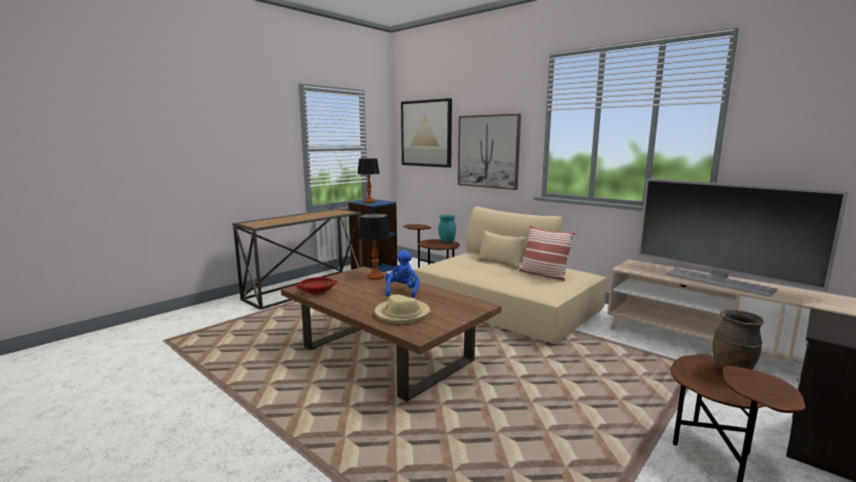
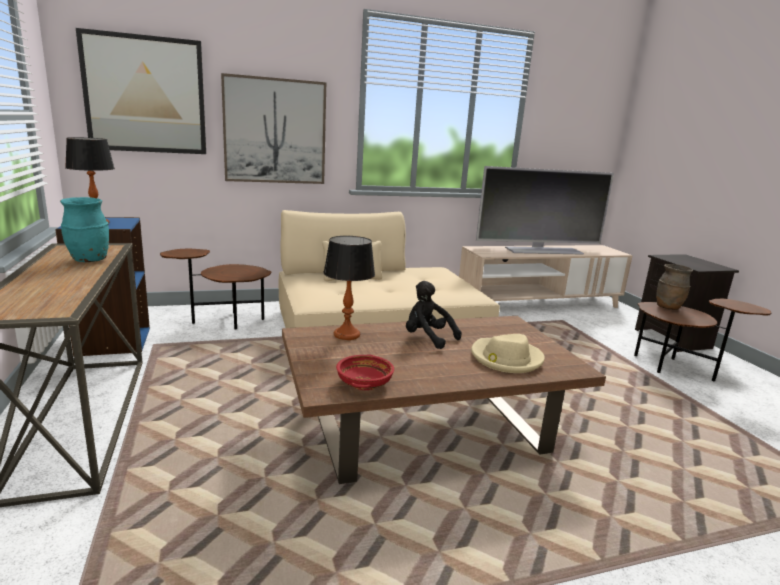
camera: 60 degrees left, 5 degrees up
(402, 291) = (427, 338): blue plush toy -> black plush toy
(447, 242) = (238, 267): turquoise vase -> turquoise vase (89, 260)
(543, 274) = (421, 278): pillow -> none

